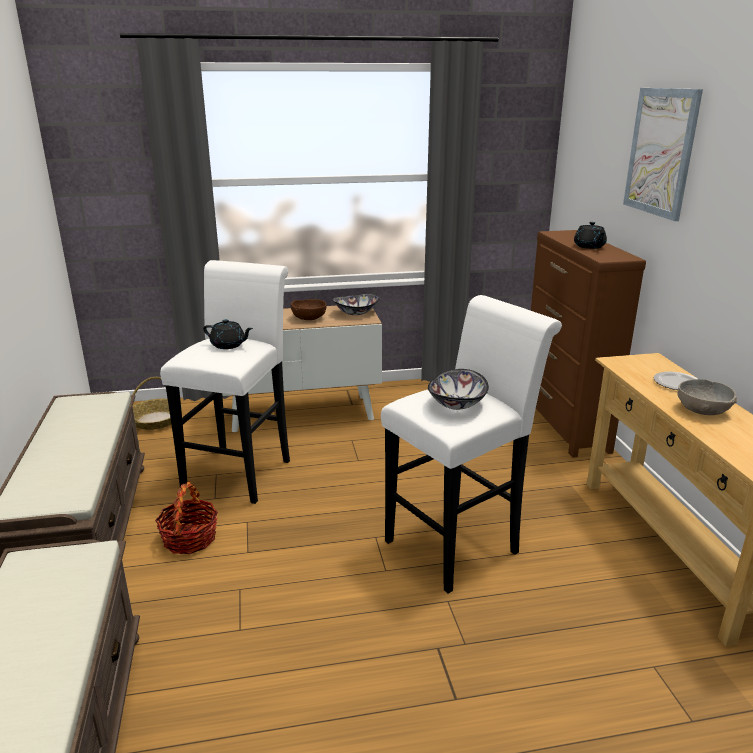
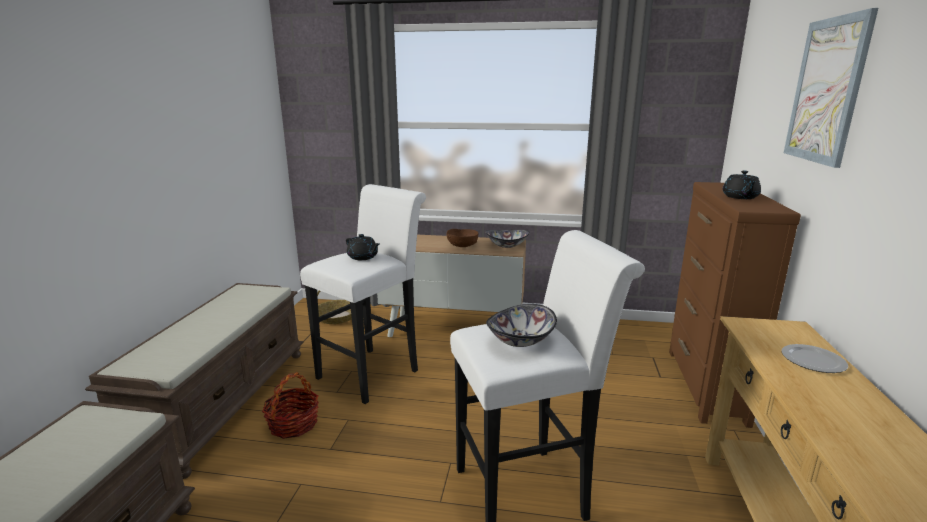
camera: 20 degrees right, 5 degrees down
(702, 410) = (834, 401): grey bowl -> none

